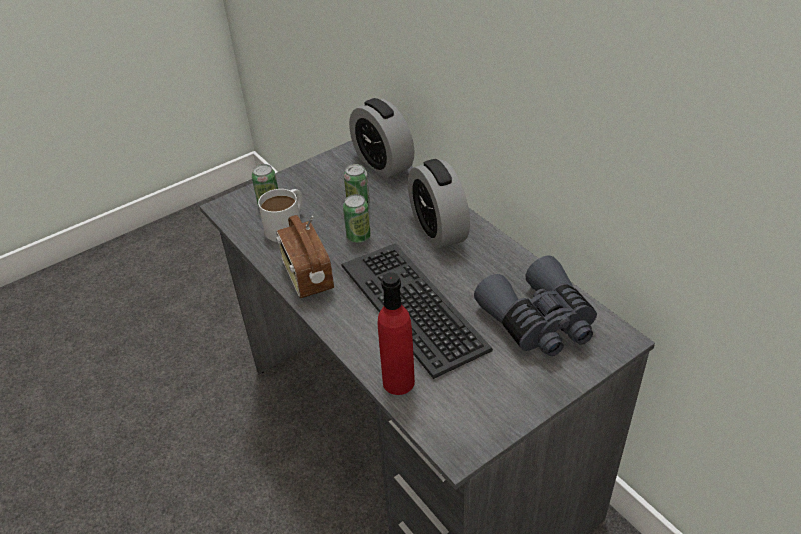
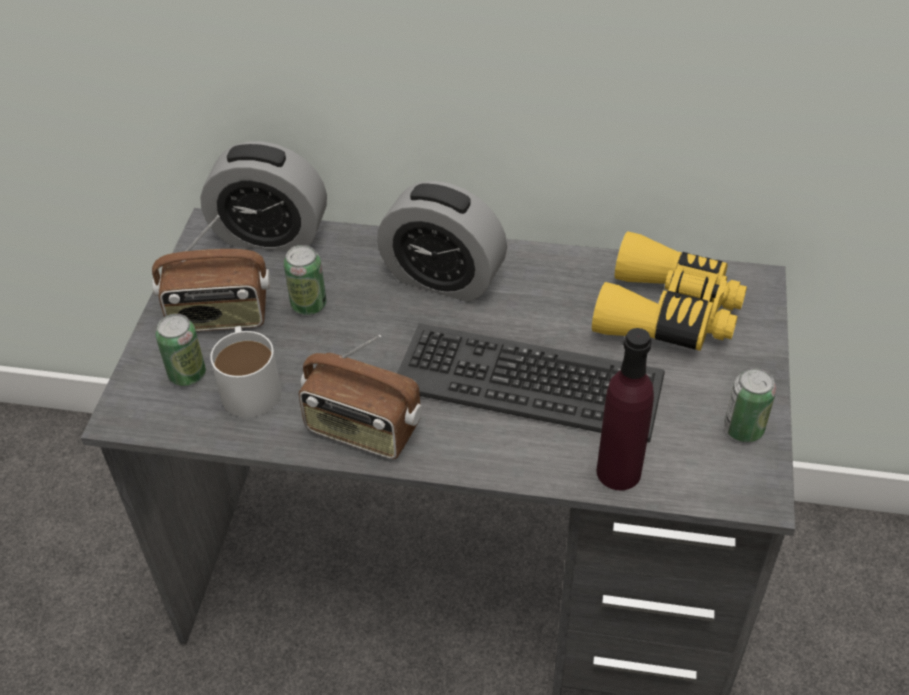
camera: 45 degrees left, 5 degrees up
(314, 187) = (219, 316): none -> radio
(358, 237) = (361, 343): can -> can (743, 429)
(398, 382) = (618, 472): red bottle -> purple bottle
(539, 322) = (668, 313): grey binoculars -> yellow binoculars

